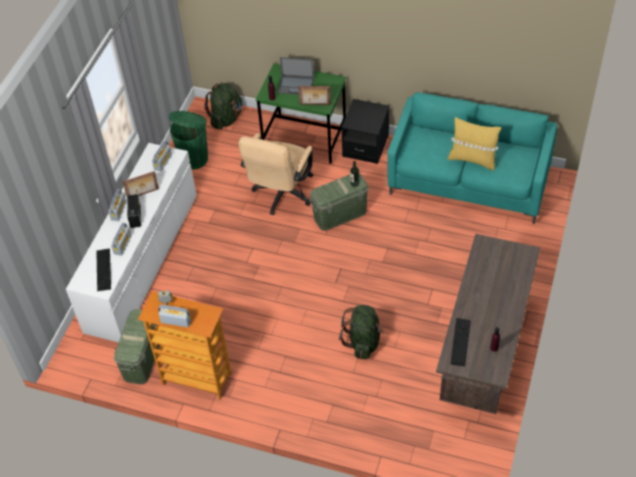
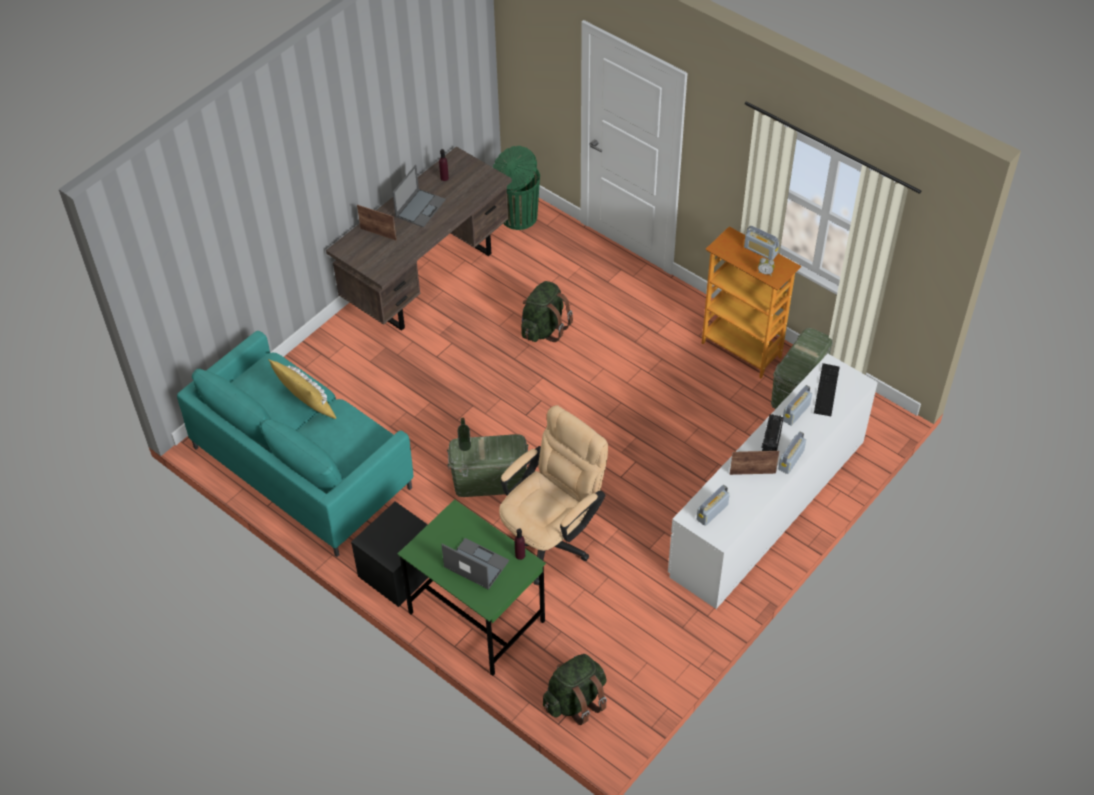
camera: 160 degrees left, 0 degrees up
(194, 158) = (649, 645): green trash can -> green trash can (517, 217)
(315, 105) = (466, 520): picture frame -> picture frame (378, 233)
(460, 342) = (472, 192): keyboard -> none
(493, 311) = (420, 207): none -> laptop

